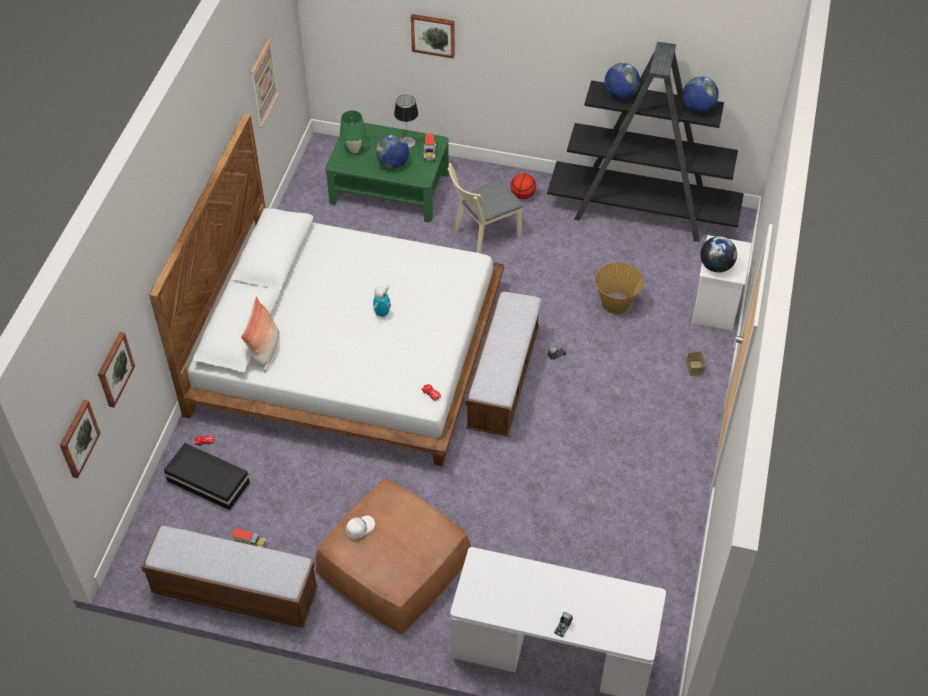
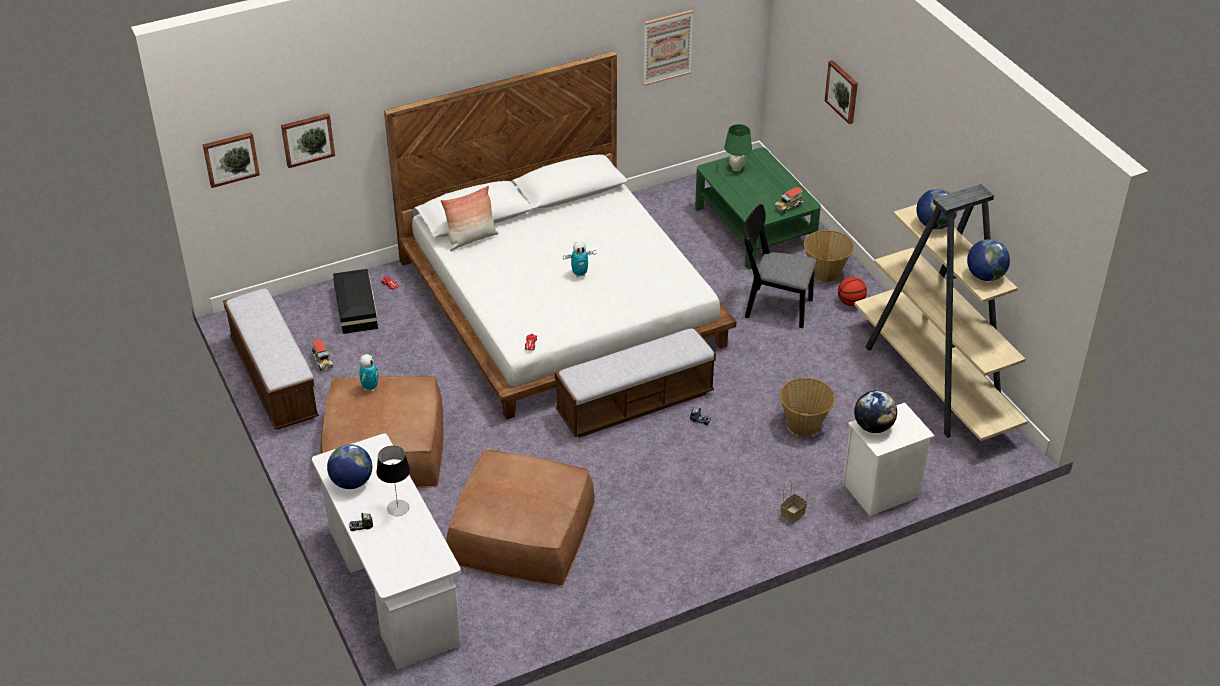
camera: 50 degrees right, 10 degrees down
(359, 527) = (370, 387): white cap -> toy robot
(393, 163) = (750, 195): globe -> globe (351, 482)
(407, 142) = (784, 189): table lamp -> table lamp (397, 508)
(479, 186) = (825, 272): none -> basket
(483, 236) = (773, 306): beige chair -> black chair
(569, 533) = (521, 531): none -> brown ottoman
(643, 211) = (934, 383): black bookcase -> beige bookcase

